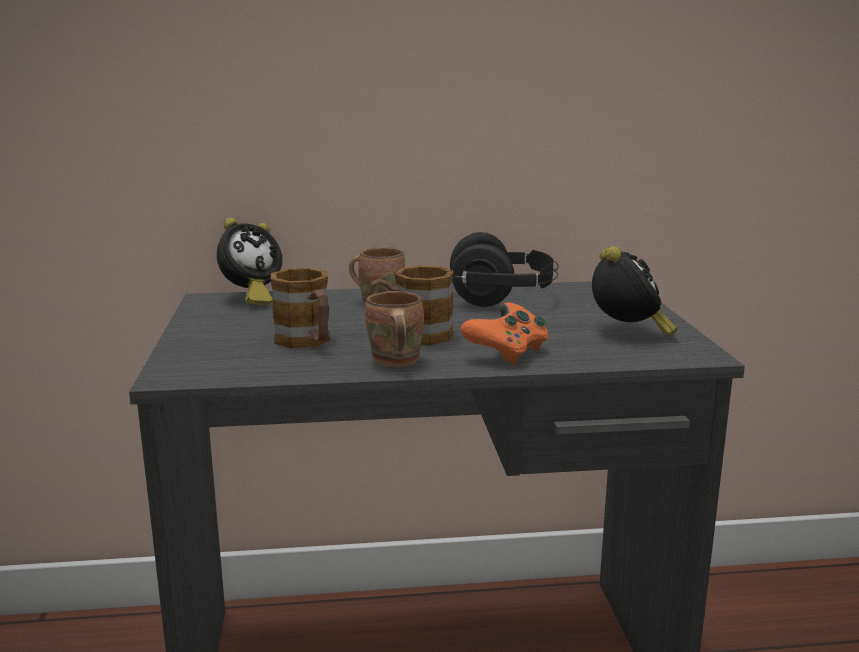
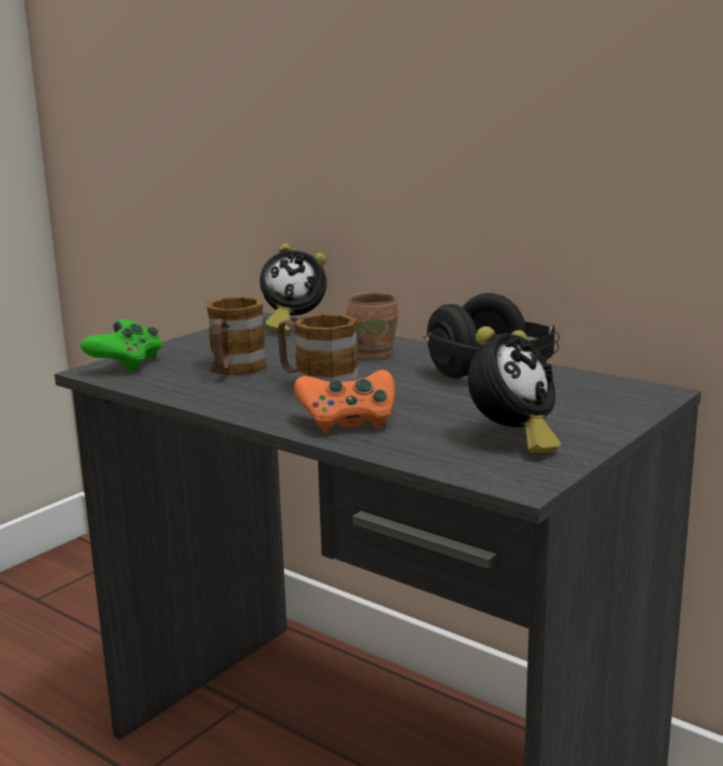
camera: 45 degrees right, 0 degrees up
(188, 363) = (127, 364): none -> green game controller
(393, 362) = (244, 403): brown mug -> none

